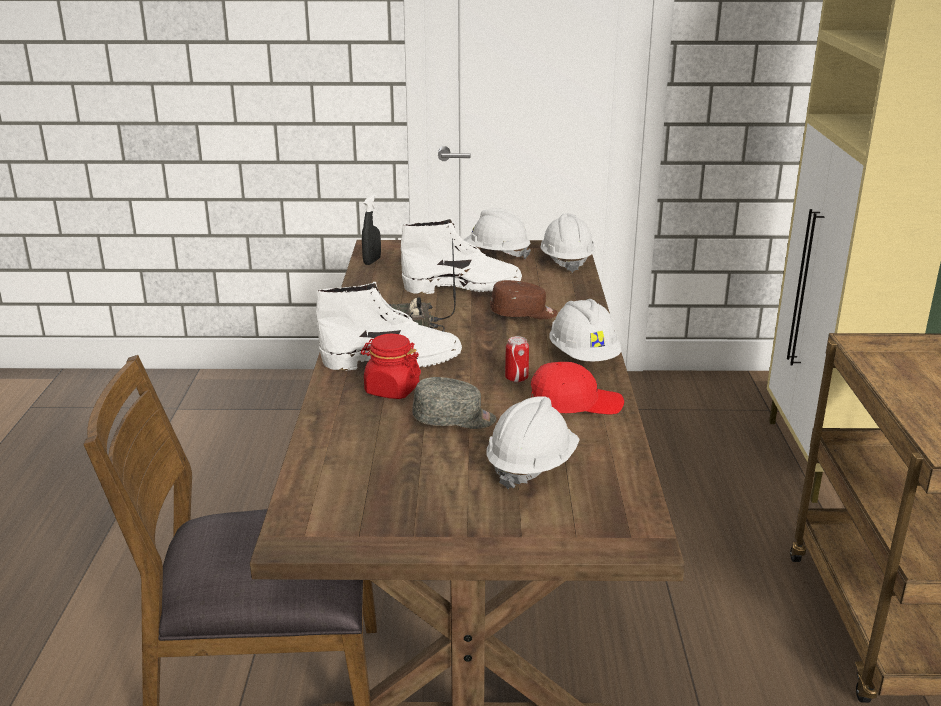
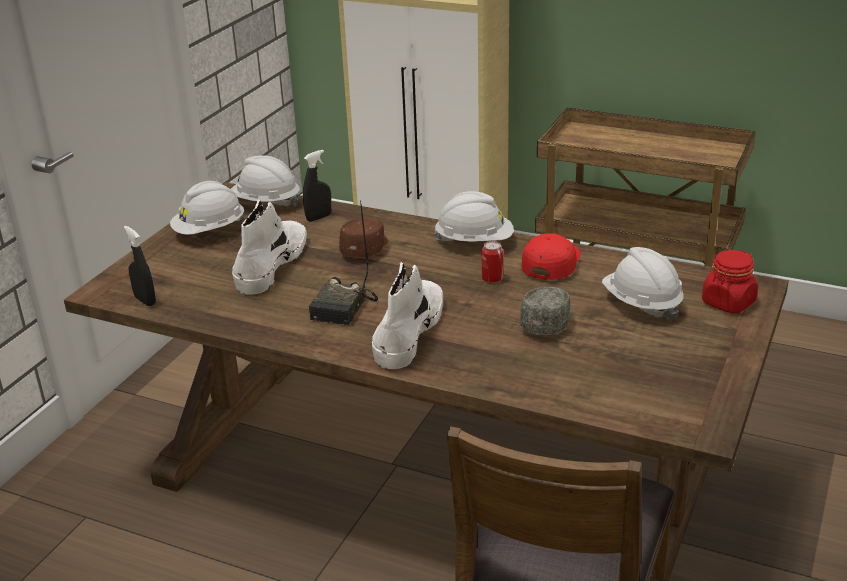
camera: 65 degrees left, 5 degrees up
(391, 390) = (471, 342): red jar -> red jar (728, 303)
(561, 285) = (319, 217): none -> black spray bottle

